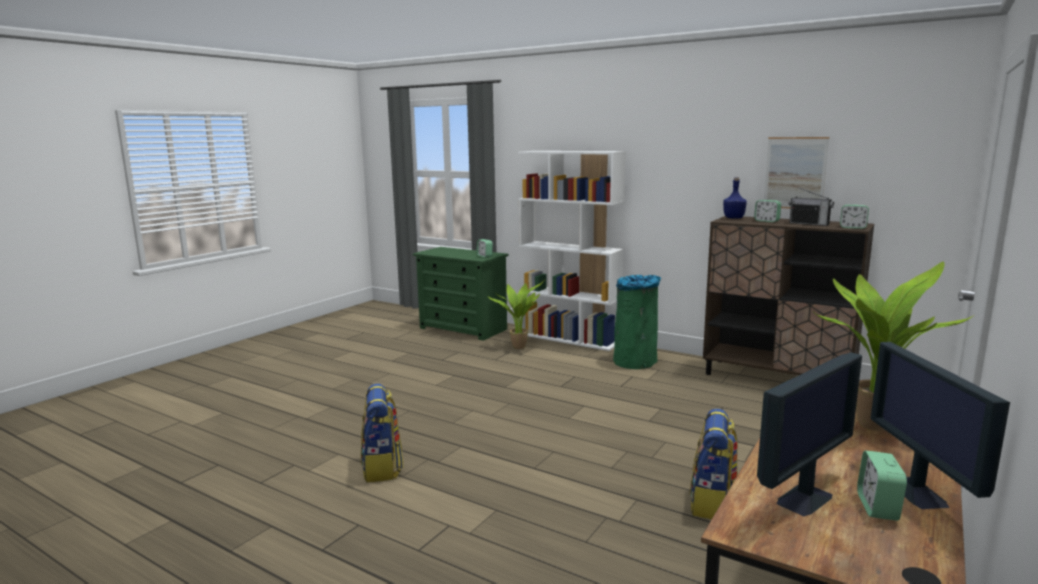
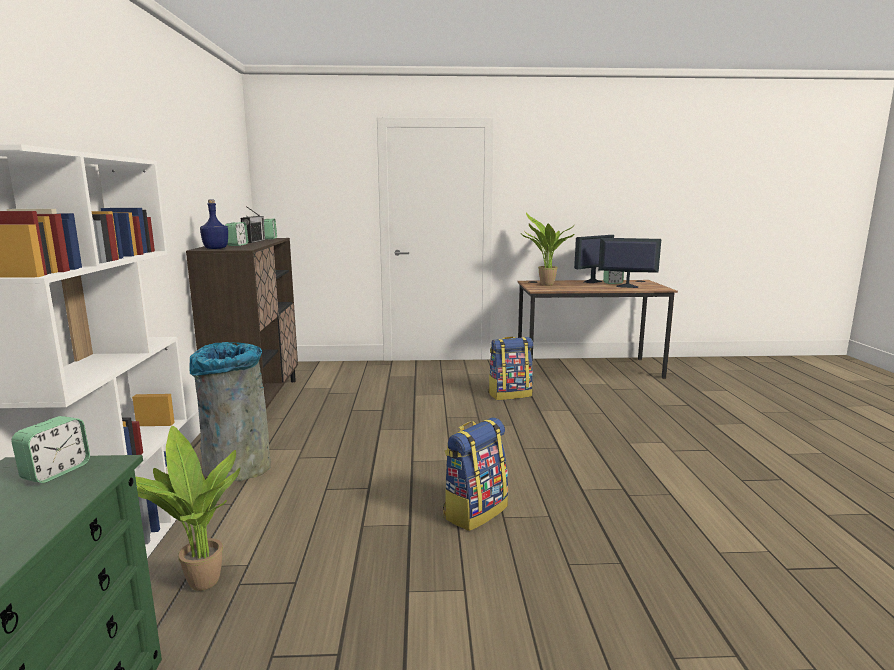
camera: 125 degrees left, 0 degrees up
(382, 468) = (682, 510): backpack -> backpack (475, 511)
(635, 361) = (237, 467): green trash can -> grey trash can
(795, 173) = (206, 194): picture -> none

